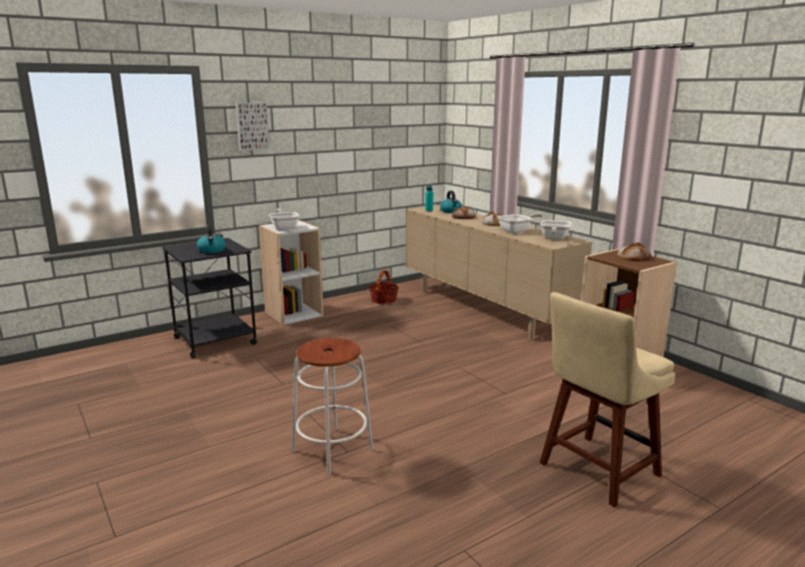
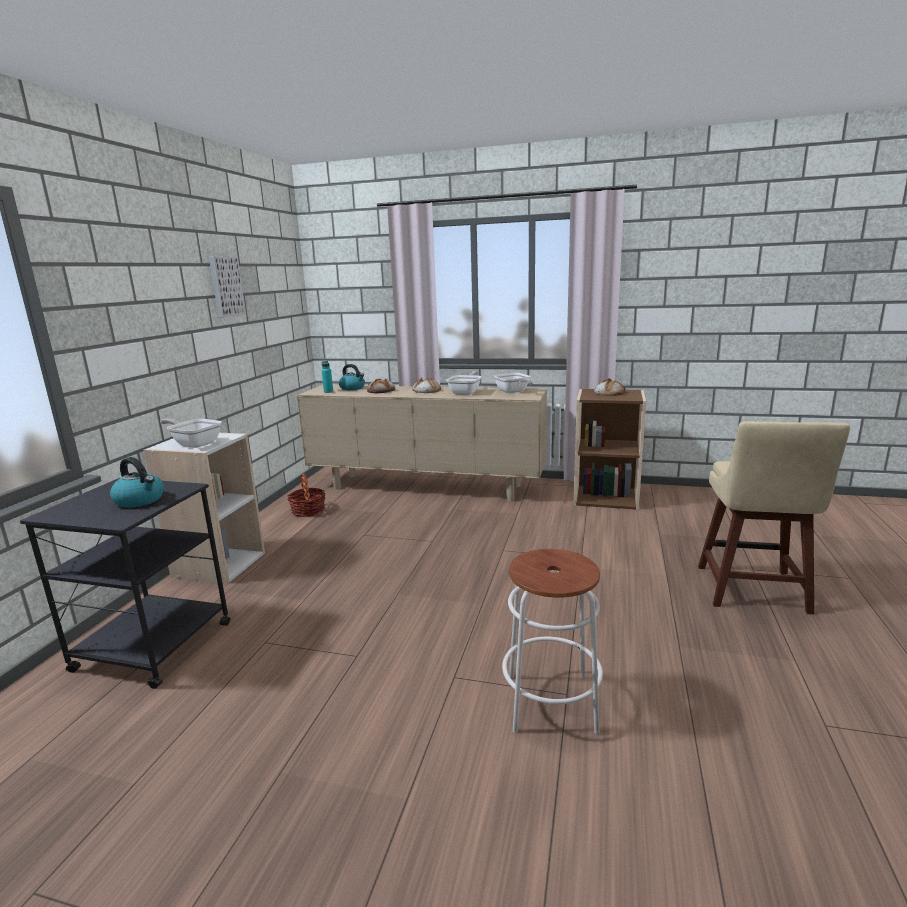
camera: 40 degrees left, 0 degrees up
(252, 126) = (108, 295): picture -> picture (225, 286)

